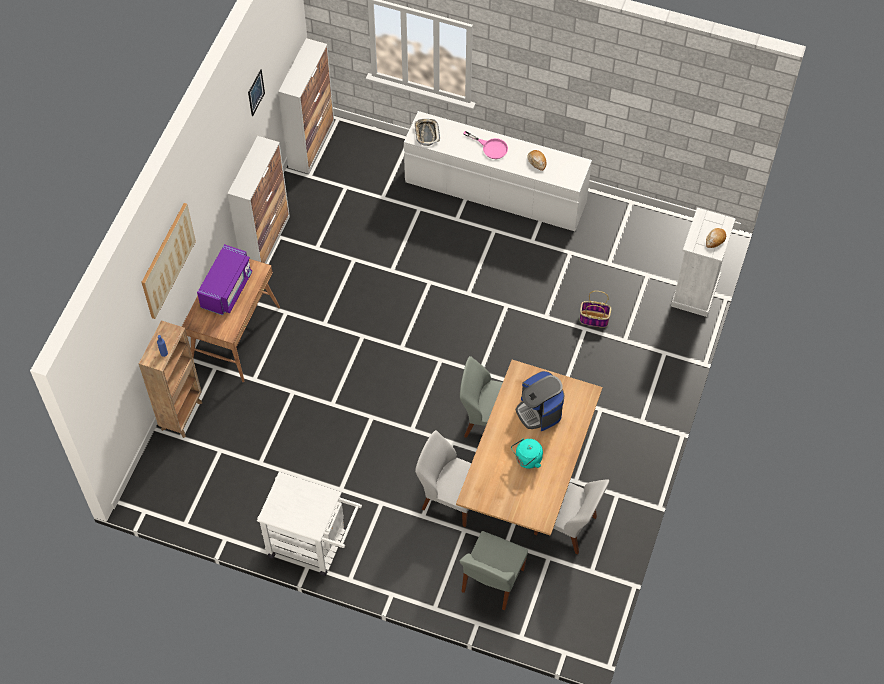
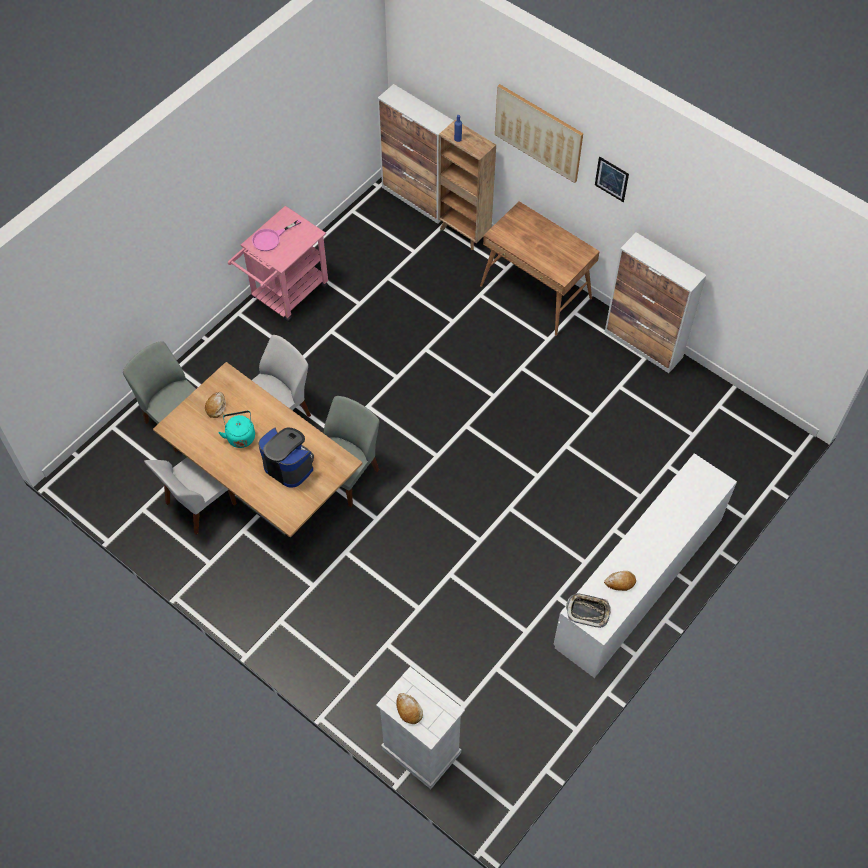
camera: 110 degrees right, 0 degrees up
(227, 289) = (548, 245): purple microwave -> none
(256, 92) = (735, 249): picture -> picture (611, 179)
(311, 144) = (763, 419): cabinet -> cabinet (417, 199)
(313, 545) = (285, 295): white cart -> pink cart
(426, 133) = (699, 479): tray -> tray (588, 611)
(491, 147) = (657, 539): pink frying pan -> pink frying pan (271, 238)
(506, 491) = (216, 407): none -> bread
(539, 411) = (289, 465): coffee machine -> coffee machine turned 45 degrees clockwise
(593, 319) = (427, 622): basket -> none

